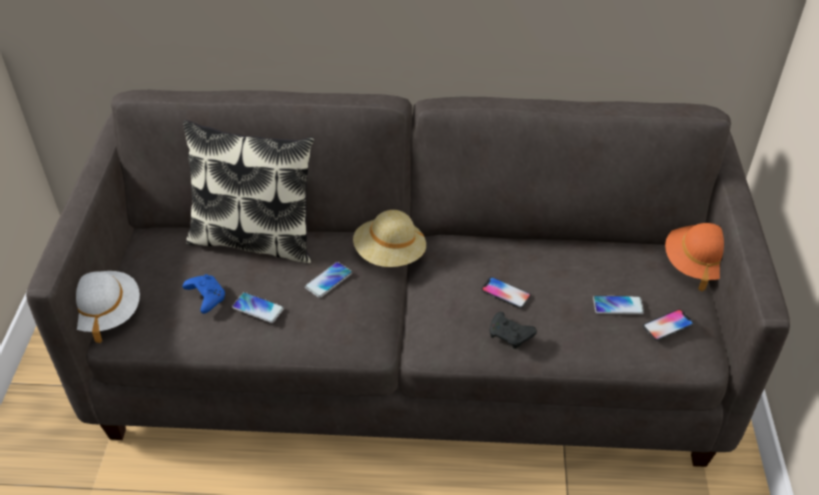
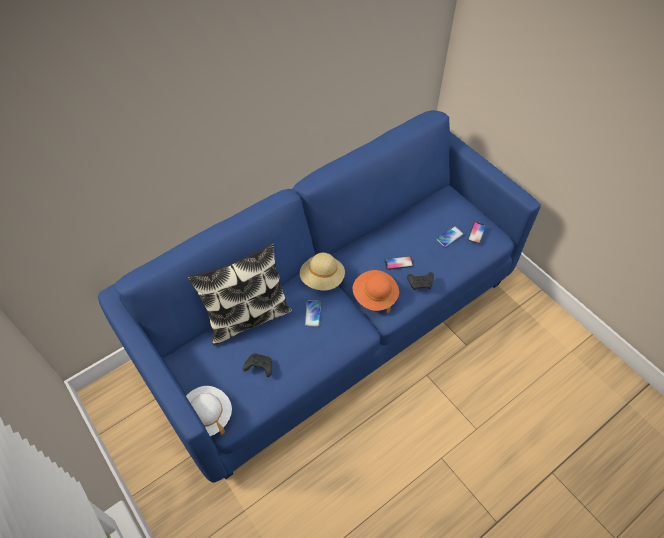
camera: 40 degrees left, 10 degrees up
(205, 297) = (258, 367): blue game controller -> black game controller
(258, 308) = (293, 353): phone -> none
(411, 354) = (332, 321): grey sofa -> blue sofa
(697, 264) = (458, 193): orange hat -> orange hat (375, 296)

